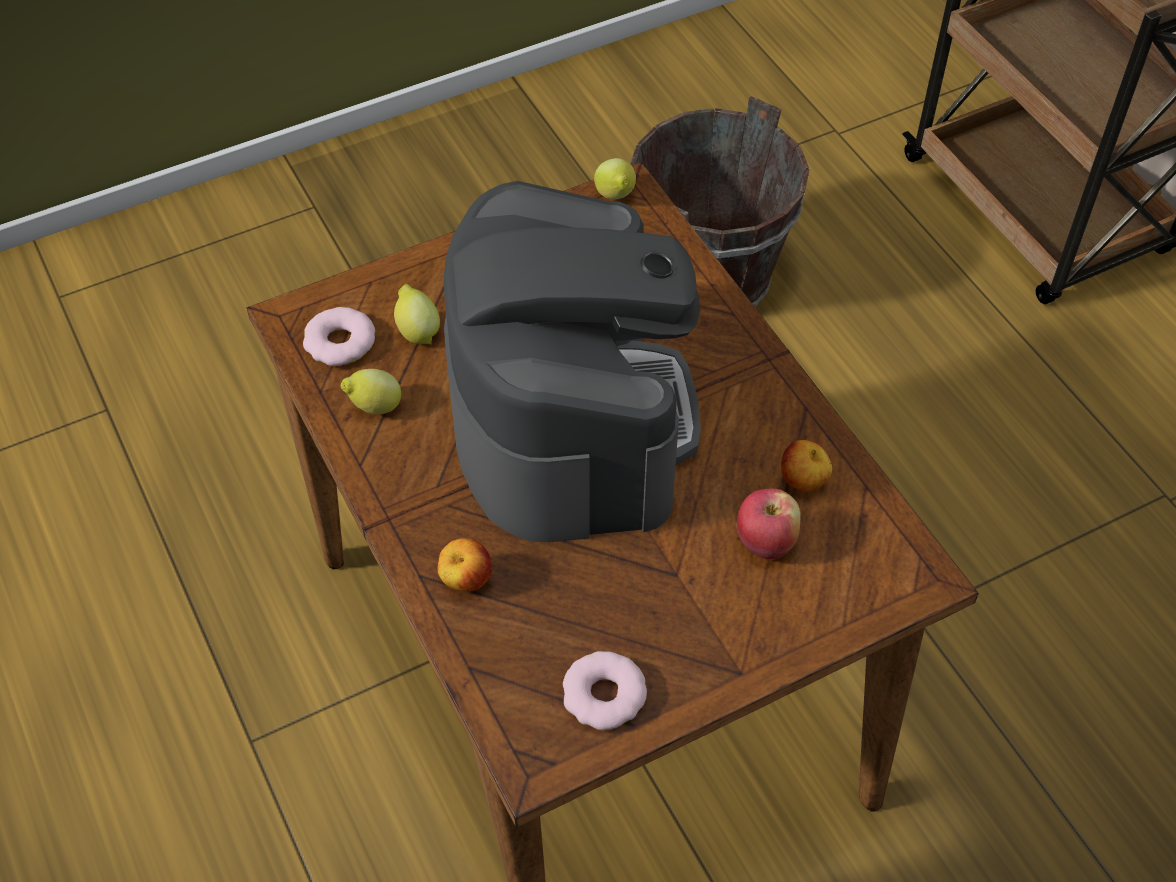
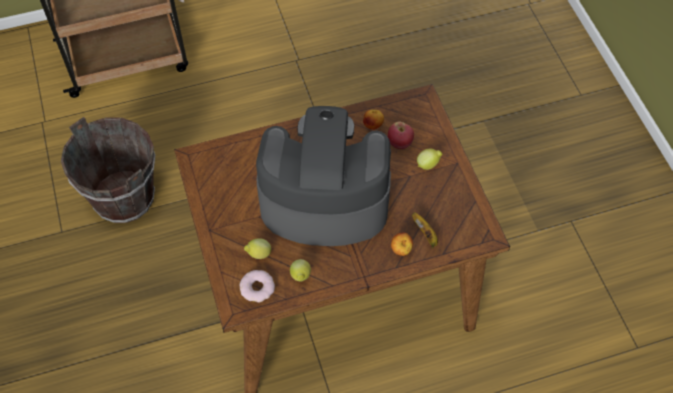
camera: 80 degrees left, 5 degrees up
(517, 626) = (426, 234): none -> banana
(604, 695) = (461, 209): donut -> none
(615, 197) = (194, 162): lemon -> lemon (428, 164)

